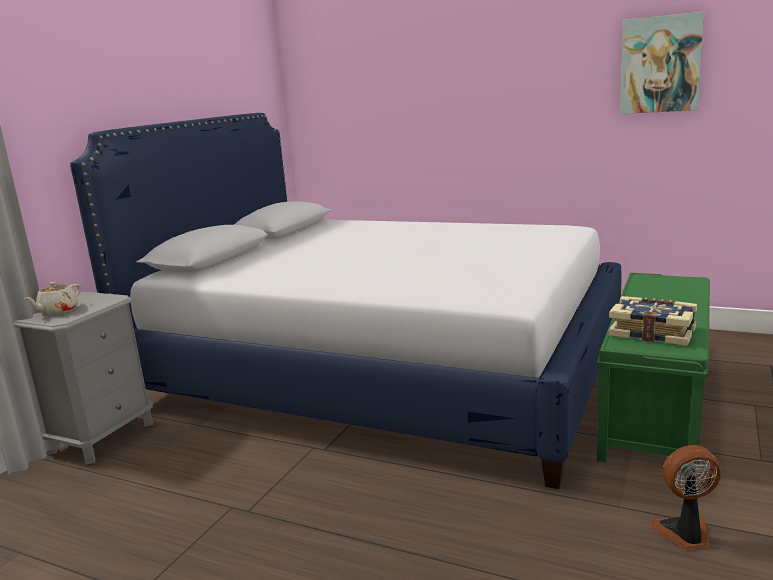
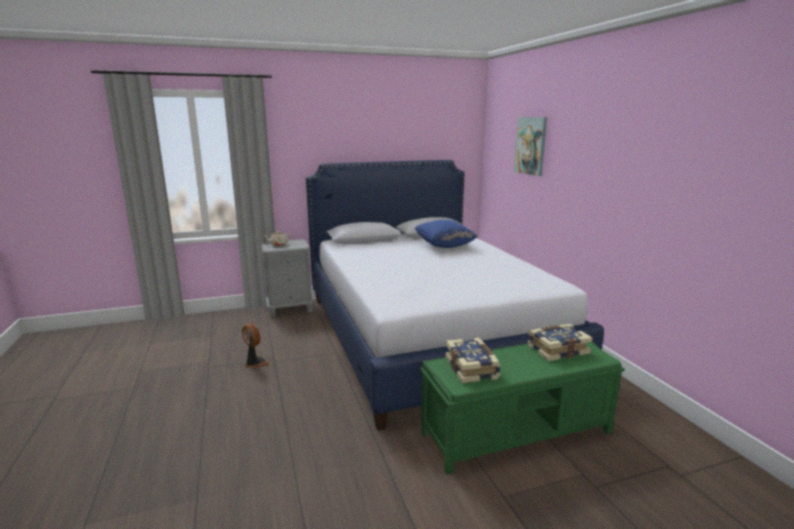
camera: 45 degrees right, 0 degrees up
(345, 235) = (444, 246): none -> blue pillow
(654, 289) = (557, 350): none -> book
(660, 64) = (682, 170): picture -> picture (531, 145)
(685, 534) = (379, 487): fan -> fan (255, 363)

